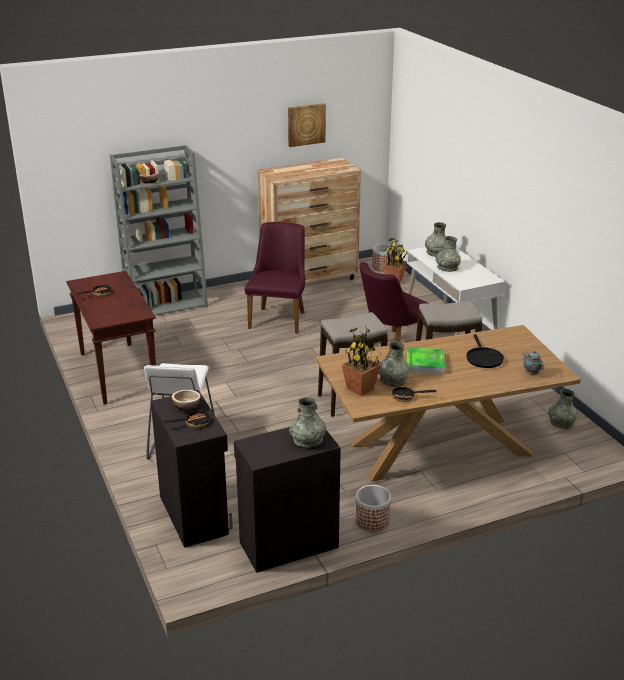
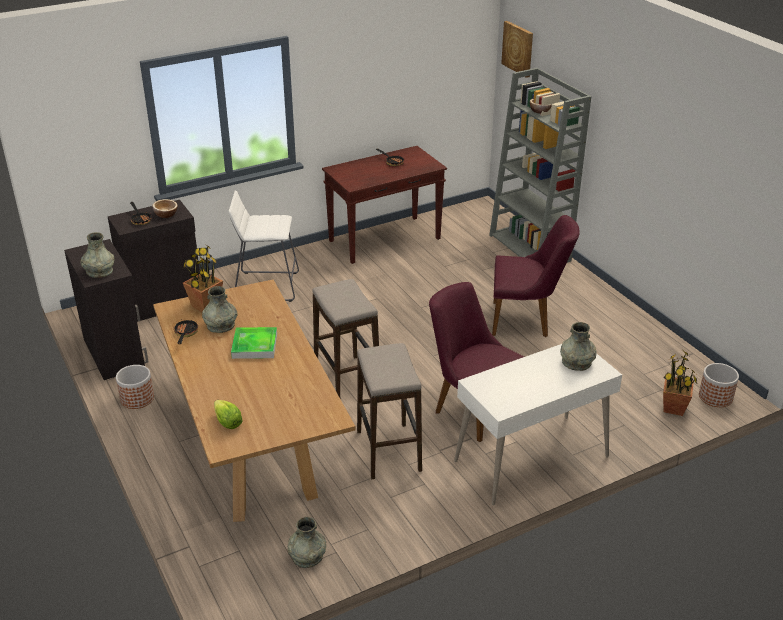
camera: 85 degrees right, 5 degrees up
(306, 124) = (709, 150): picture -> picture (518, 48)
(310, 279) = (641, 336): brown dresser -> none
(447, 268) = (527, 370): grey vase -> none
(483, 358) = (264, 387): black frying pan -> none
(531, 373) = (228, 423): teapot -> lettuce

